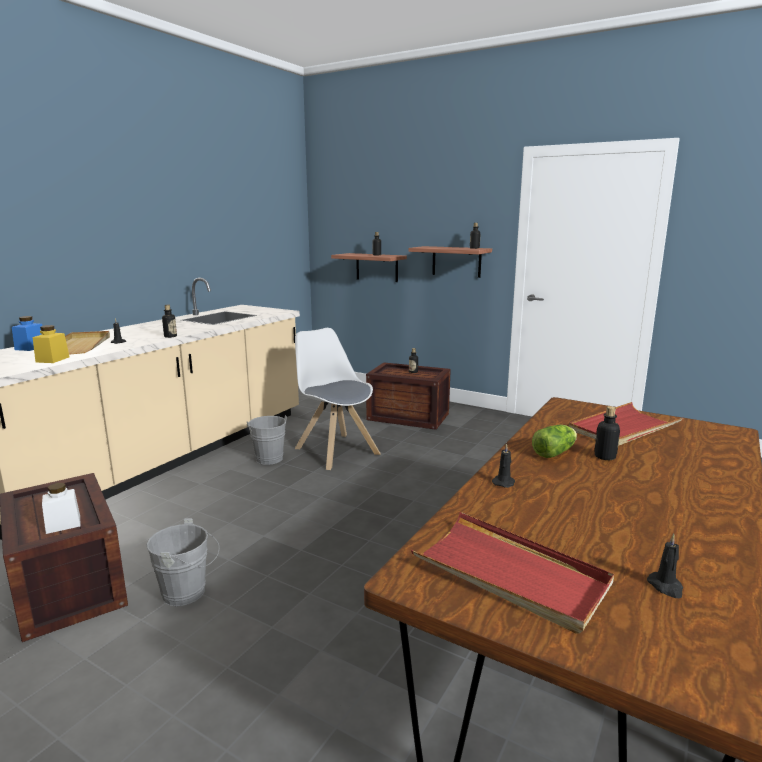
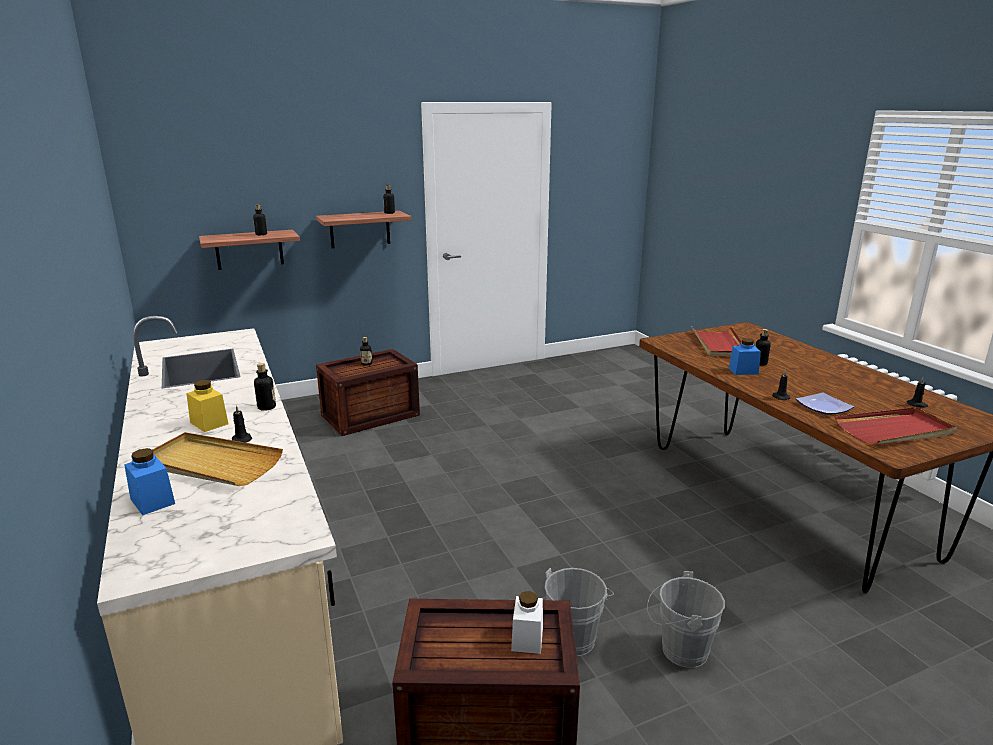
camera: 55 degrees left, 5 degrees up
(52, 359) = (275, 490): yellow jar -> yellow jar (209, 423)
(268, 457) = (347, 516): grey bucket -> grey bucket (679, 650)
(335, 450) = (388, 475): chair -> none
(517, 512) = (823, 406): none -> plate
(555, 452) = (743, 371): lettuce -> blue jar

